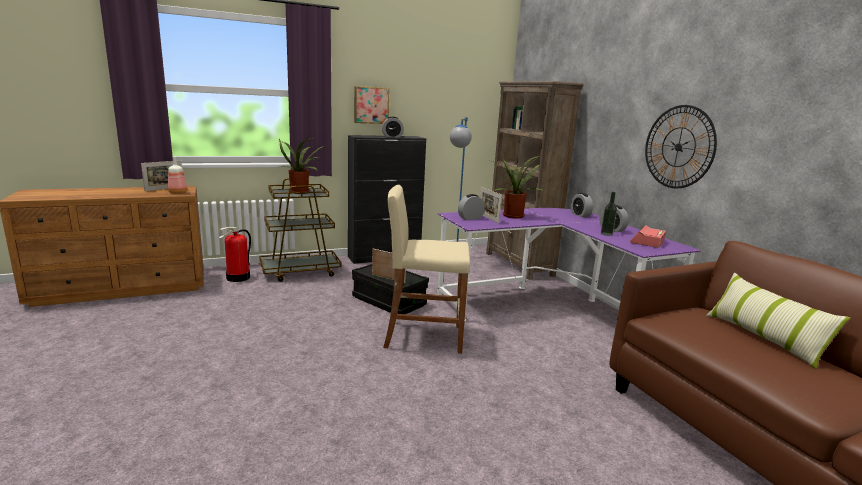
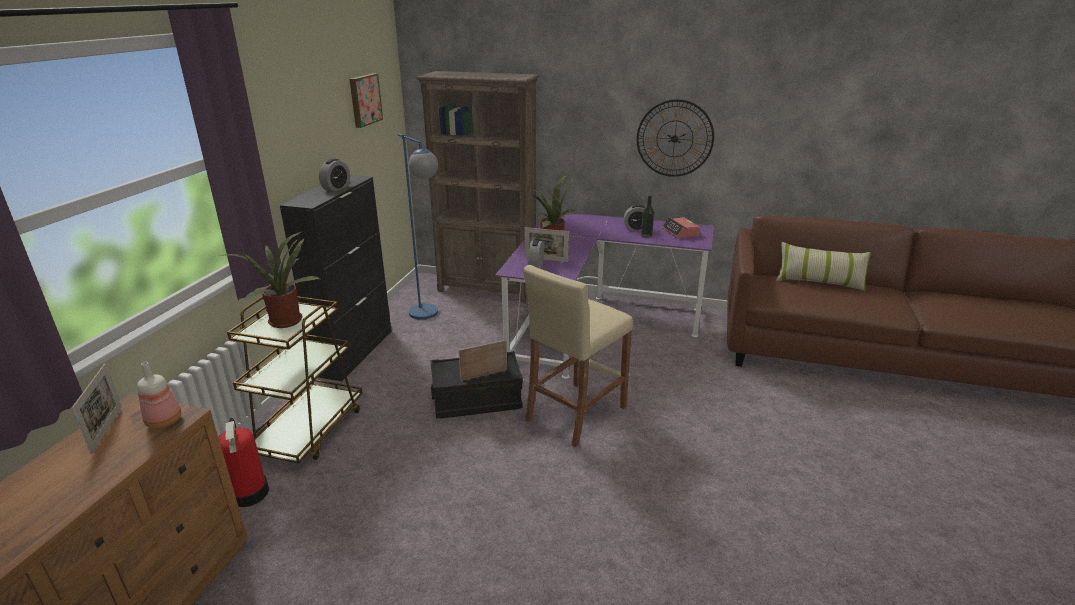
camera: 50 degrees left, 10 degrees up
(371, 105) = (288, 148): picture -> picture (364, 100)
(580, 215) = (581, 220): alarm clock -> none

